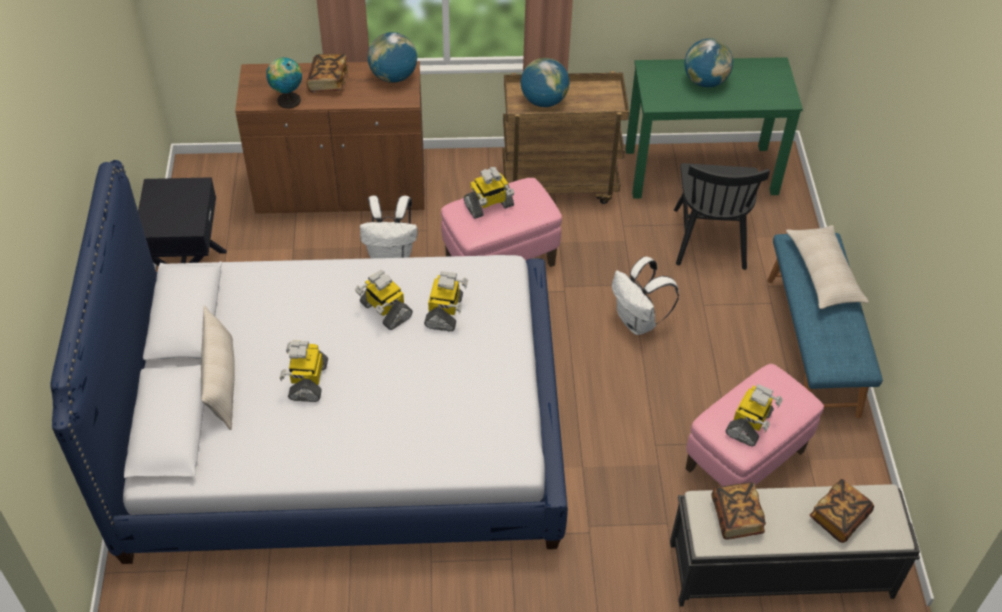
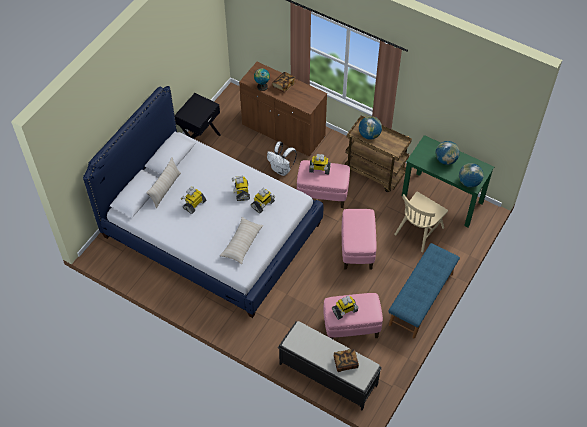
camera: 35 degrees right, 5 degrees up
(393, 76) = (311, 95): globe -> globe (469, 182)
(638, 322) = (357, 250): white backpack -> pink ottoman
(709, 238) = (419, 230): black chair -> beige chair
(736, 517) = (307, 340): book -> none
(823, 273) = (434, 270): beige pillow -> beige pillow (242, 243)

